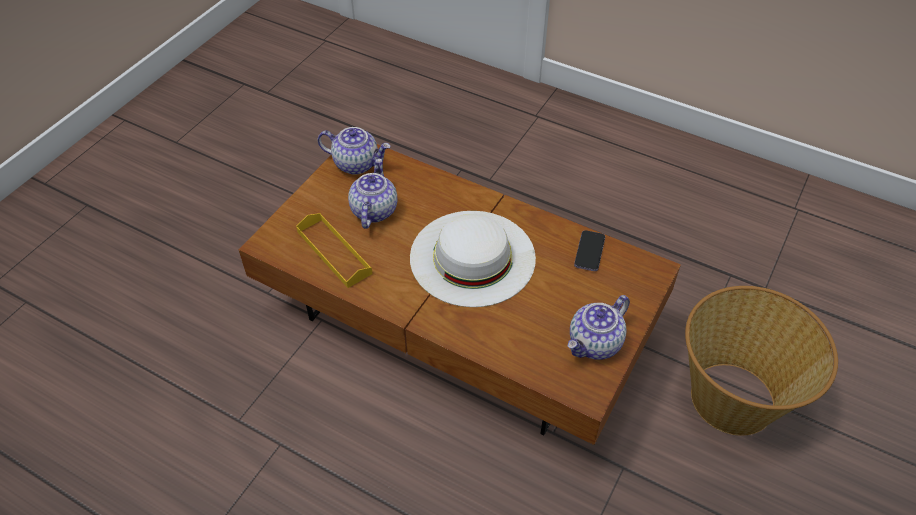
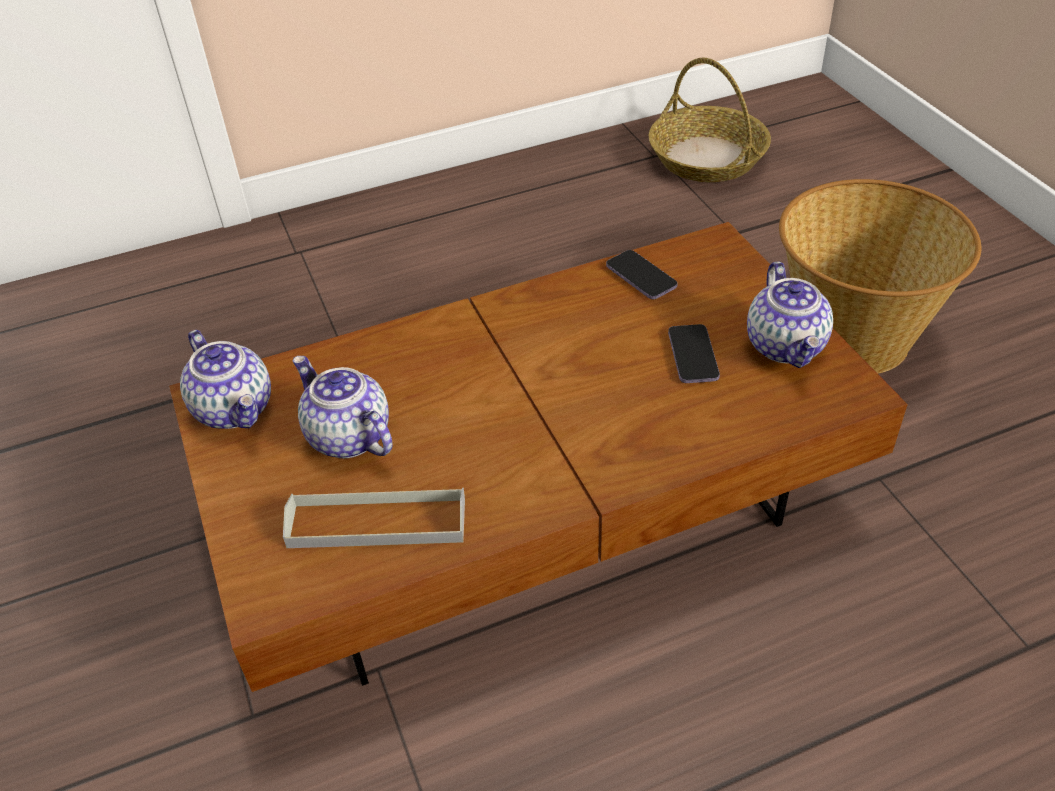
camera: 50 degrees left, 5 degrees down
(334, 252) = (377, 523): yellow tray -> grey tray
(357, 163) = (235, 409): teapot -> teapot turned 90 degrees clockwise
(472, 257) = (543, 380): white hat -> none
(547, 307) = (693, 356): none -> phone
(825, 235) = (708, 158): none -> basket

